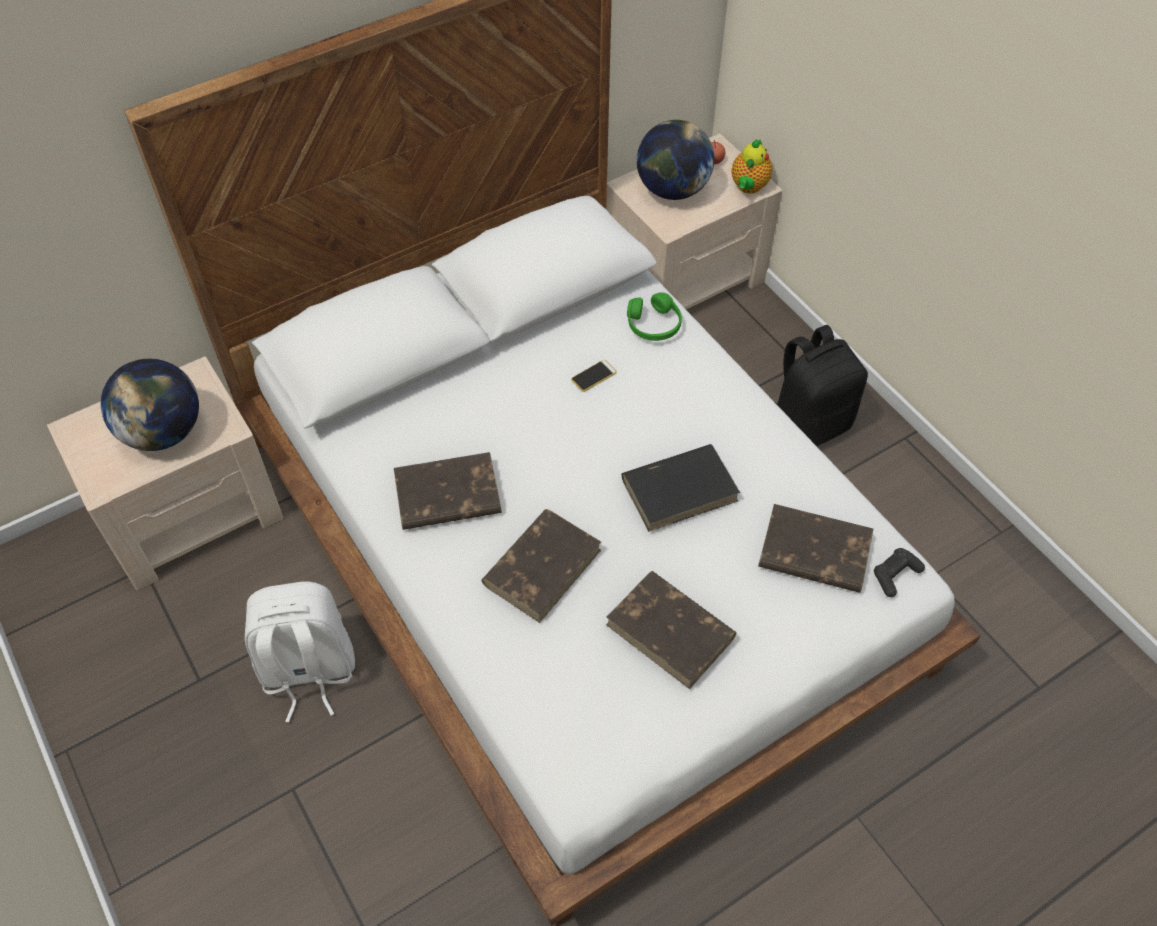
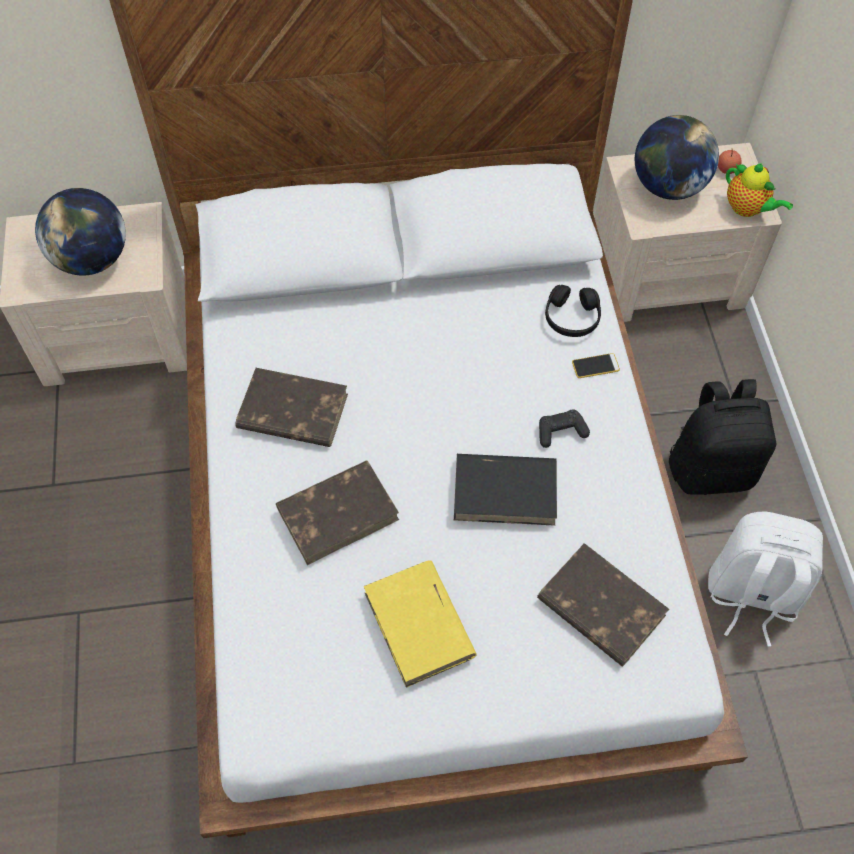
camera: 25 degrees right, 5 degrees up
(308, 671) = (140, 515): white backpack -> white backpack (751, 594)
(593, 376) = (486, 347): phone -> phone (595, 366)
(654, 324) = (571, 317): green headphones -> black headphones
(671, 632) = (419, 625): brown book -> yellow book
(748, 187) = (747, 209): teapot -> teapot turned 90 degrees counterclockwise
(895, 575) = (669, 664): black game controller -> black game controller (561, 432)

